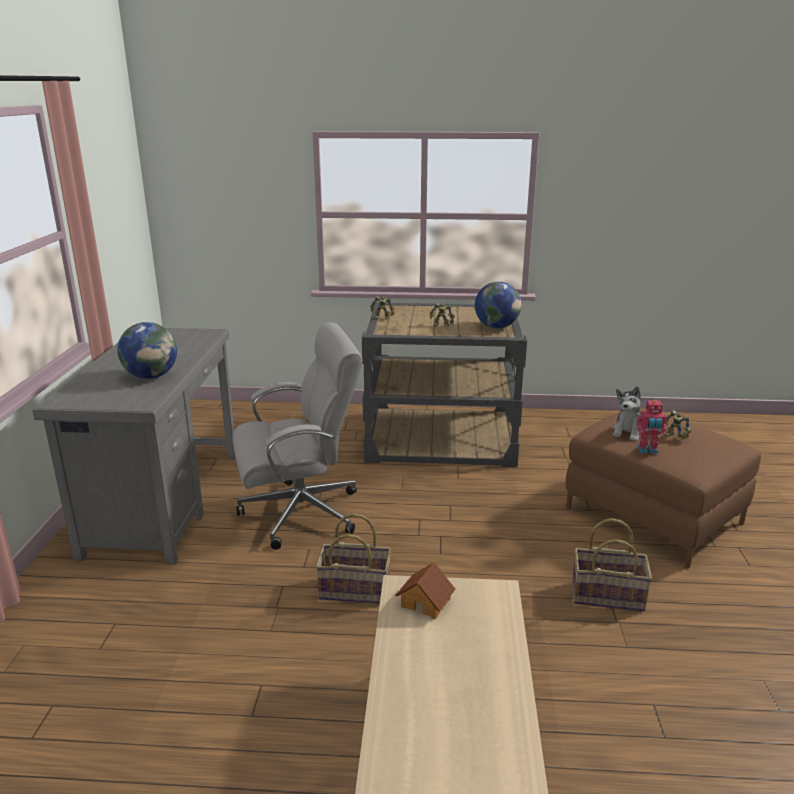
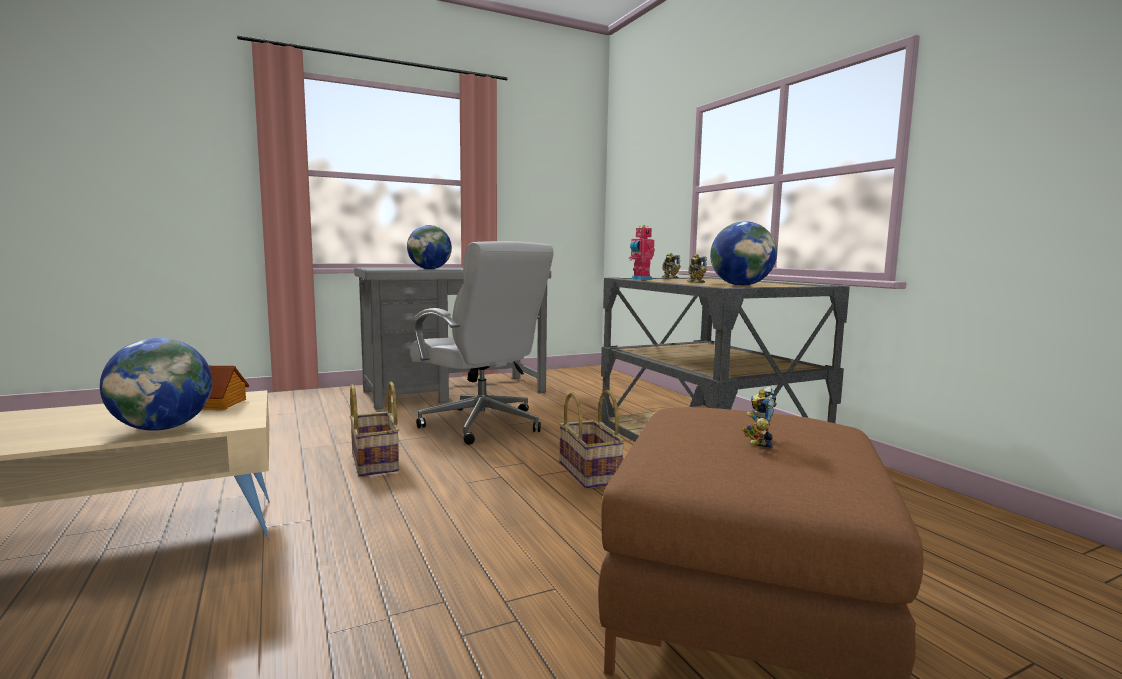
camera: 60 degrees right, 15 degrees down
(495, 628) = (163, 428): none -> globe
(607, 595) = (455, 598): basket -> basket (590, 473)
(629, 432) = (718, 418): plush toy -> none
(647, 450) = (668, 431): toy robot -> toy robot (640, 279)

